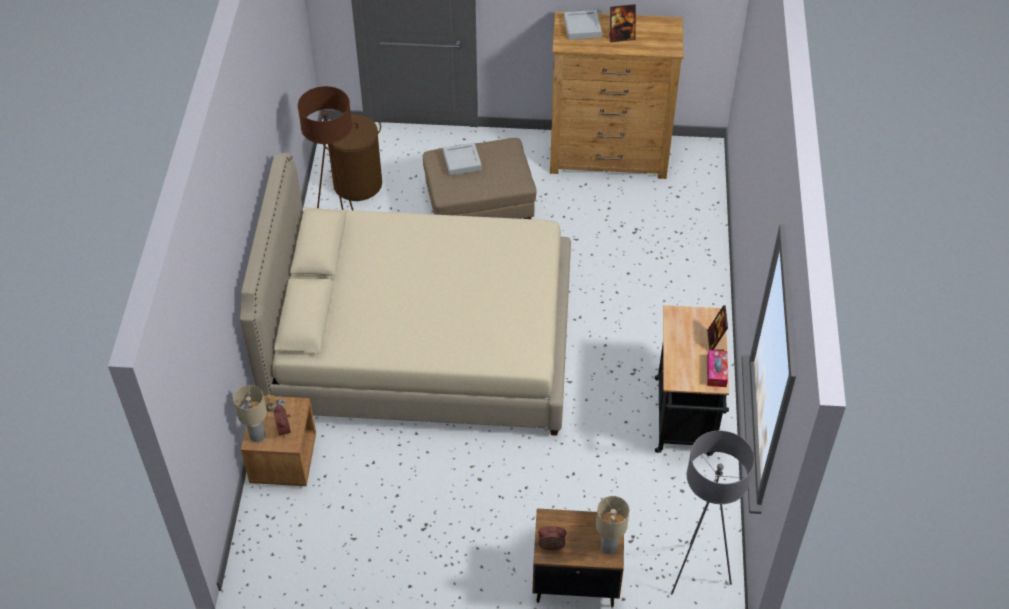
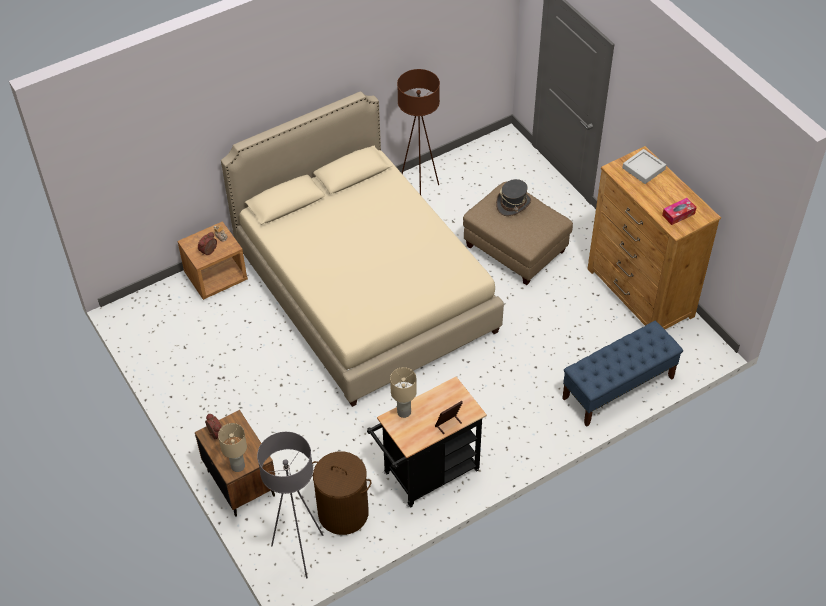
camera: 55 degrees right, 0 degrees up
(257, 435) = (193, 242): beige table lamp -> beige table lamp (404, 412)
(357, 183) = (472, 175): brown laundry basket -> brown laundry basket (343, 513)
(462, 161) = (513, 204): grey tray -> grey hat
(621, 37) = (658, 195): picture frame -> none
(699, 233) = (618, 388): none -> blue bench
(716, 372) = (420, 439): tissue box -> tissue box (678, 214)

